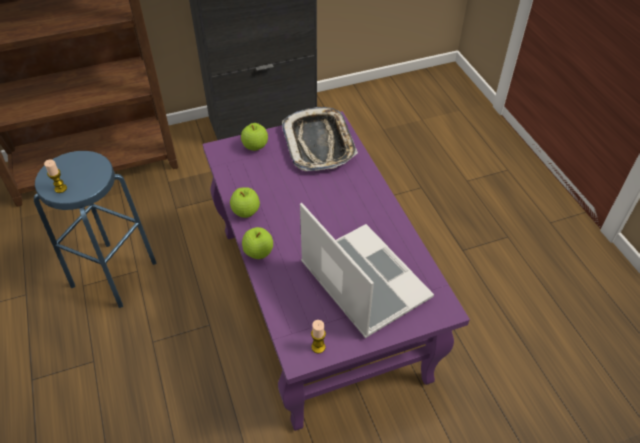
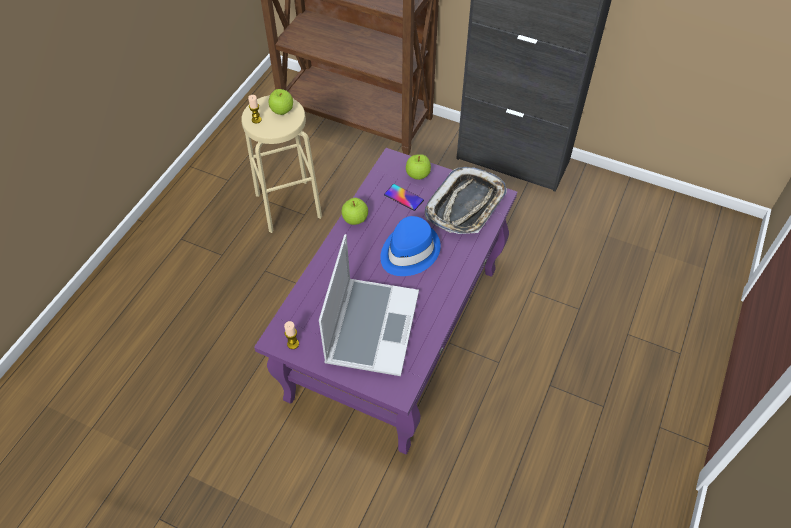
camera: 45 degrees right, 5 degrees up
(114, 274) = (288, 205): blue stool -> beige stool
(258, 253) = (330, 254): apple -> apple (282, 111)
(264, 169) = (403, 197): none -> phone
(319, 205) = (408, 252): none -> blue hat

